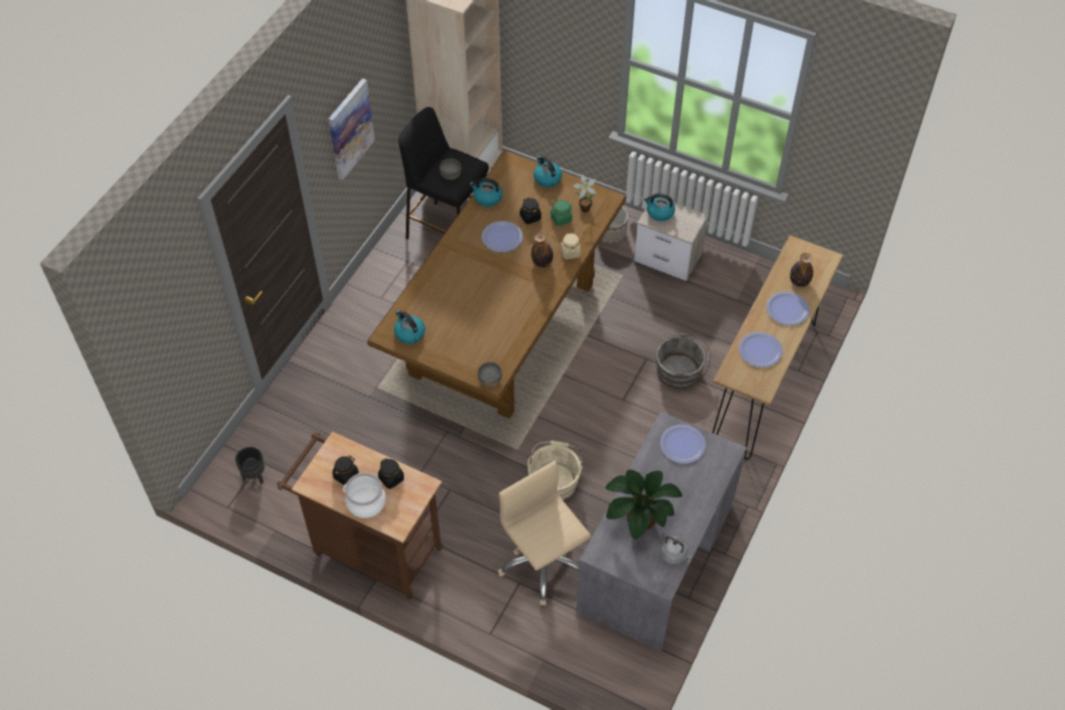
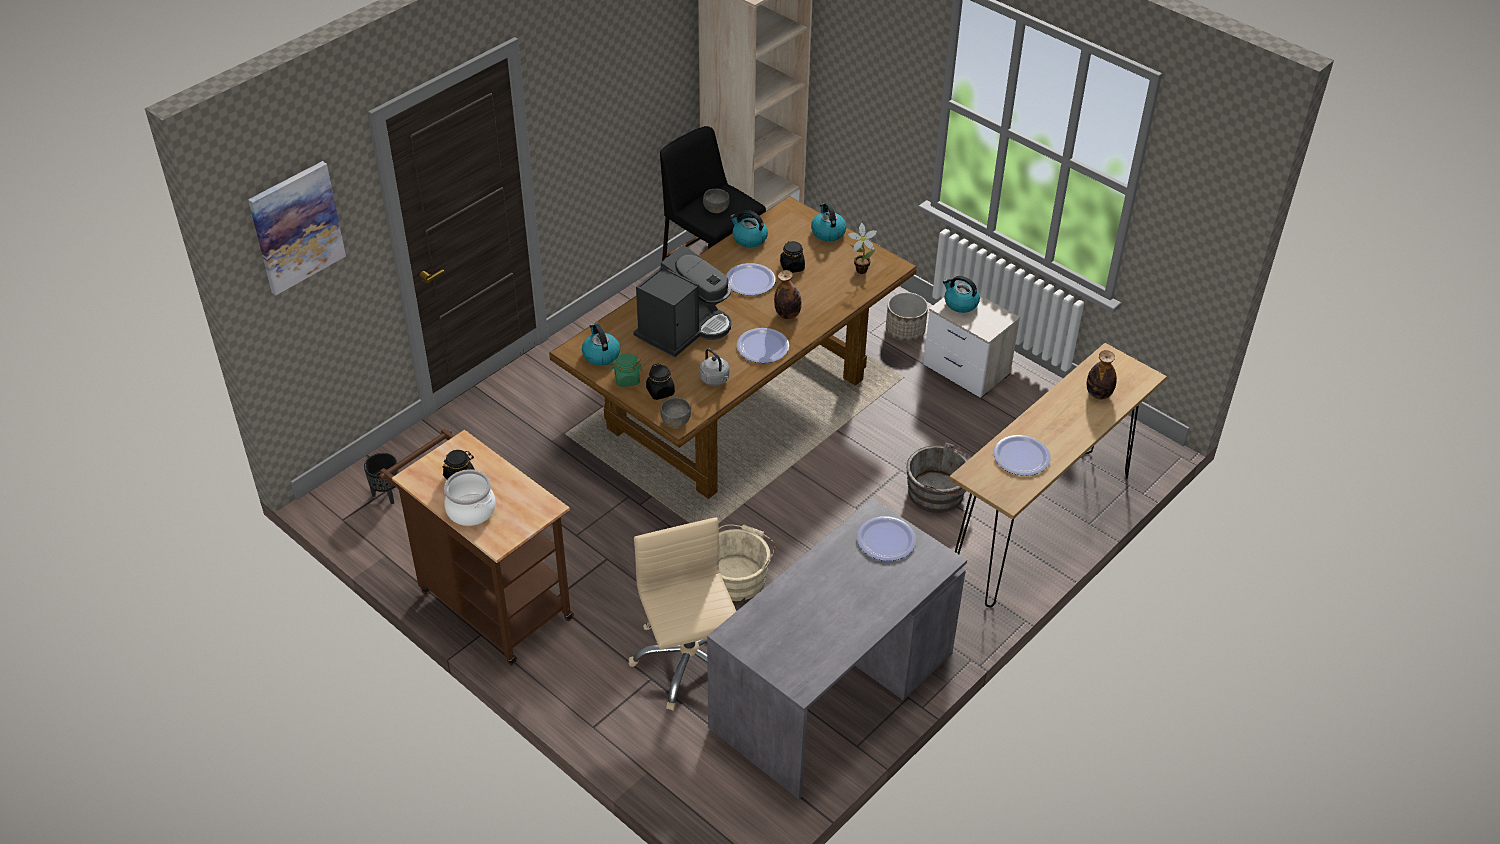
camera: 15 degrees right, 10 degrees down
(350, 129) = (600, 119): picture -> picture (296, 227)
(391, 478) = (511, 492): black jar -> black jar (660, 392)
(466, 294) = (683, 329): none -> coffee machine
(561, 219) = (828, 275): green jar -> green jar (627, 379)
(570, 252) = (825, 310): beige jar -> none
(638, 518) = (799, 607): potted plant -> none
(674, 555) = (828, 658): grey kettle -> grey kettle (715, 379)
(787, 309) = (1073, 420): plate -> plate (763, 347)

